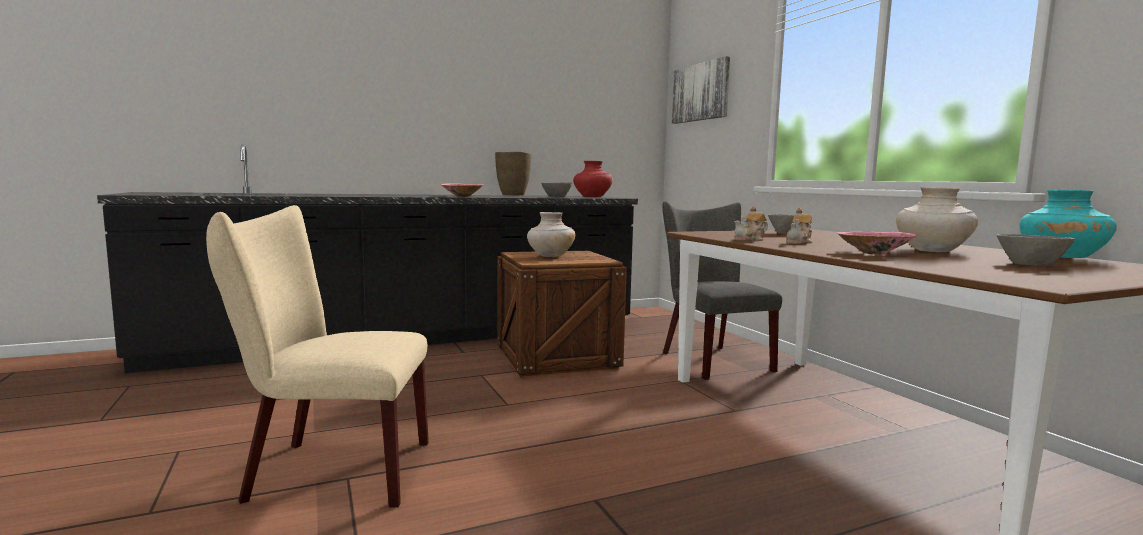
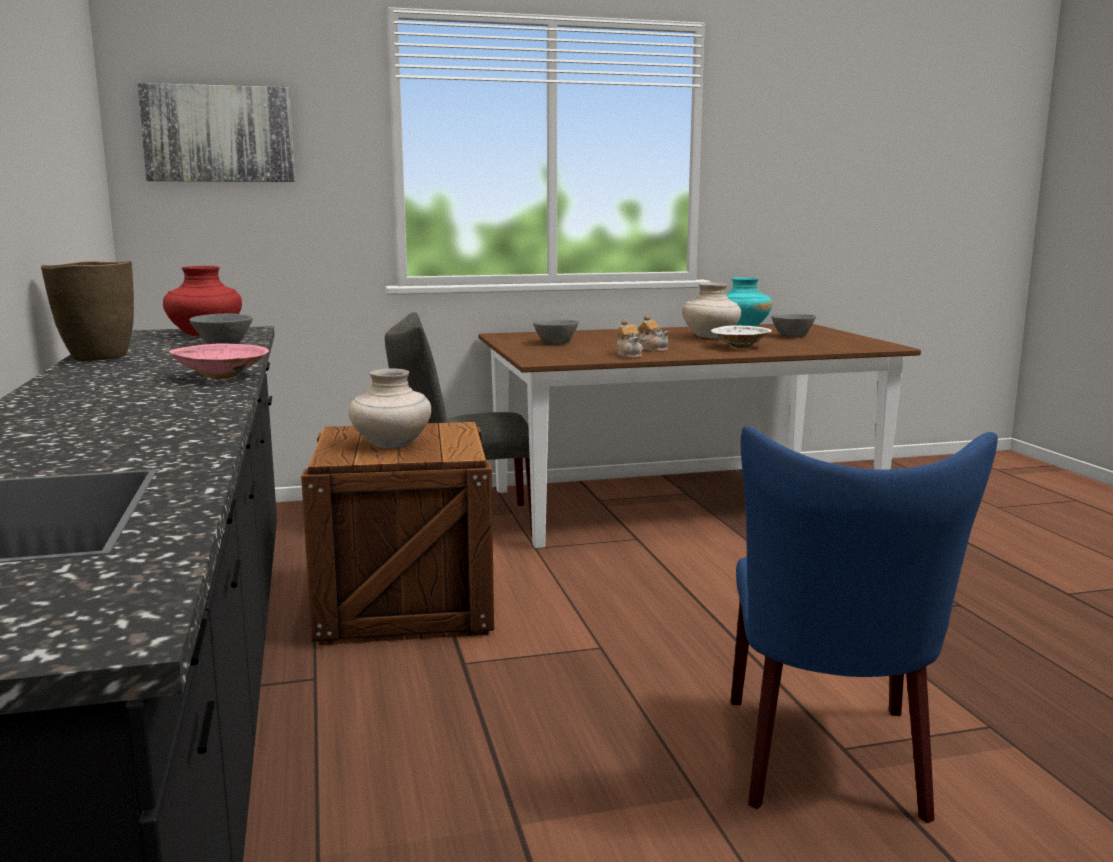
camera: 80 degrees left, 5 degrees up
(329, 471) = (829, 764): beige chair -> blue chair
(872, 253) = (739, 347): pink bowl -> white bowl

